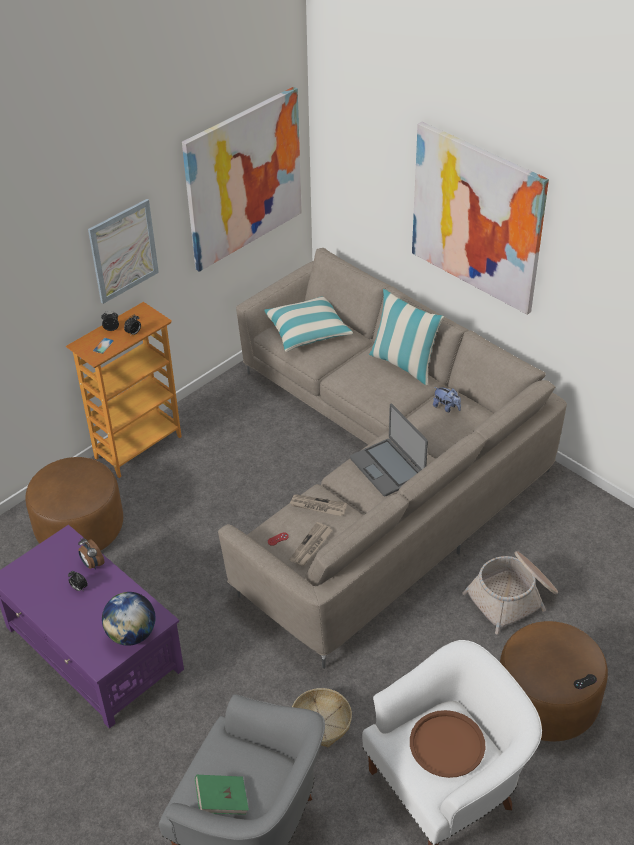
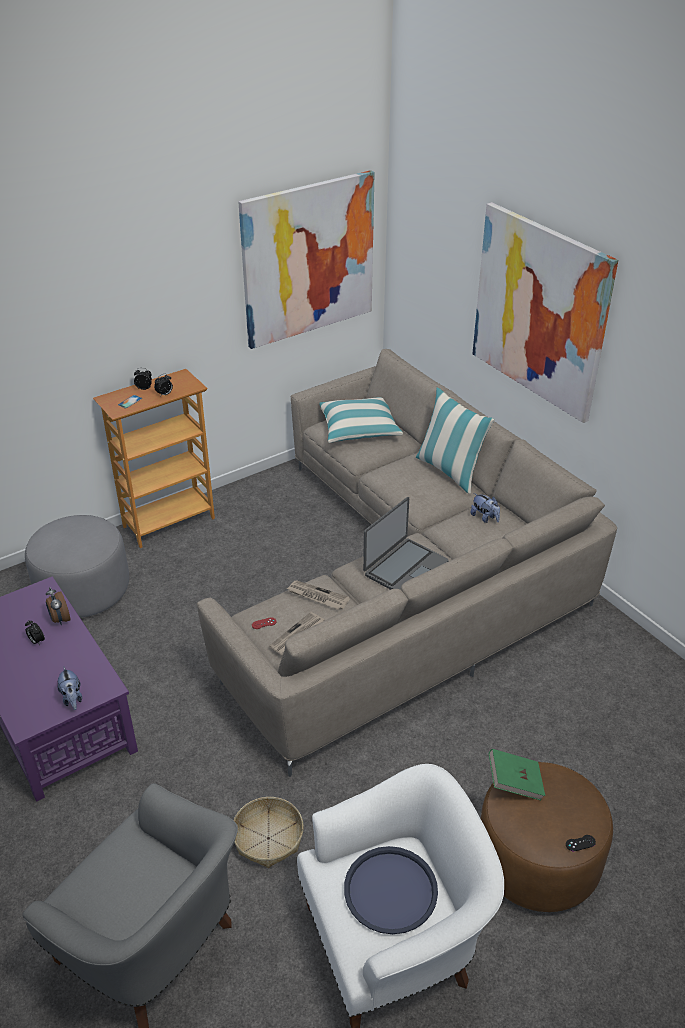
camera: 10 degrees right, 5 degrees down
(80, 528) = (84, 591): brown ottoman -> grey ottoman
(123, 251) = (165, 308): picture -> none
(132, 634) = (72, 698): globe -> plush toy
(222, 801) = (102, 909): green book -> green book (514, 782)
(388, 467) = (405, 568): laptop -> laptop turned 120 degrees counterclockwise
(447, 744) = (390, 890): brown tray -> blue tray
(512, 598) = (522, 734): basket -> none

